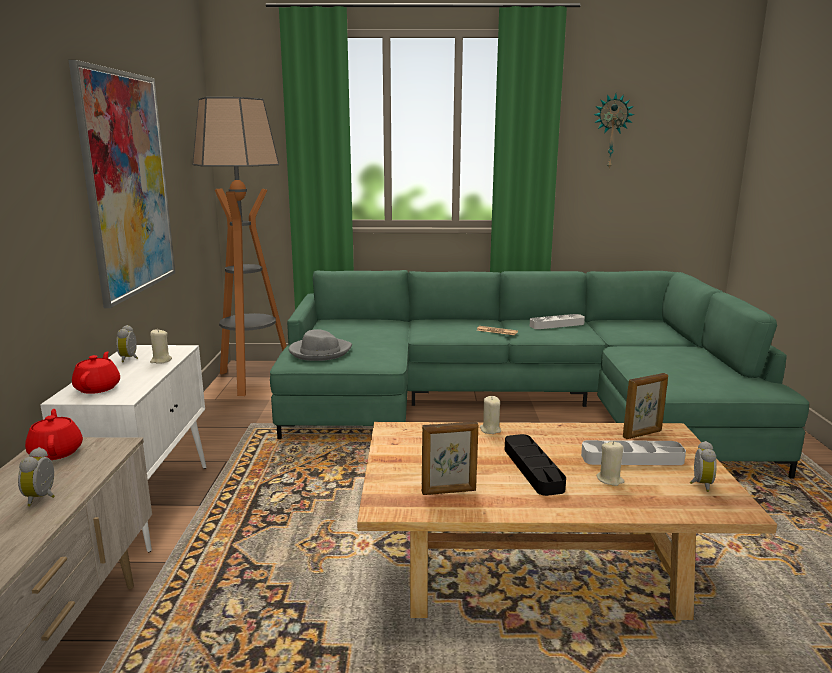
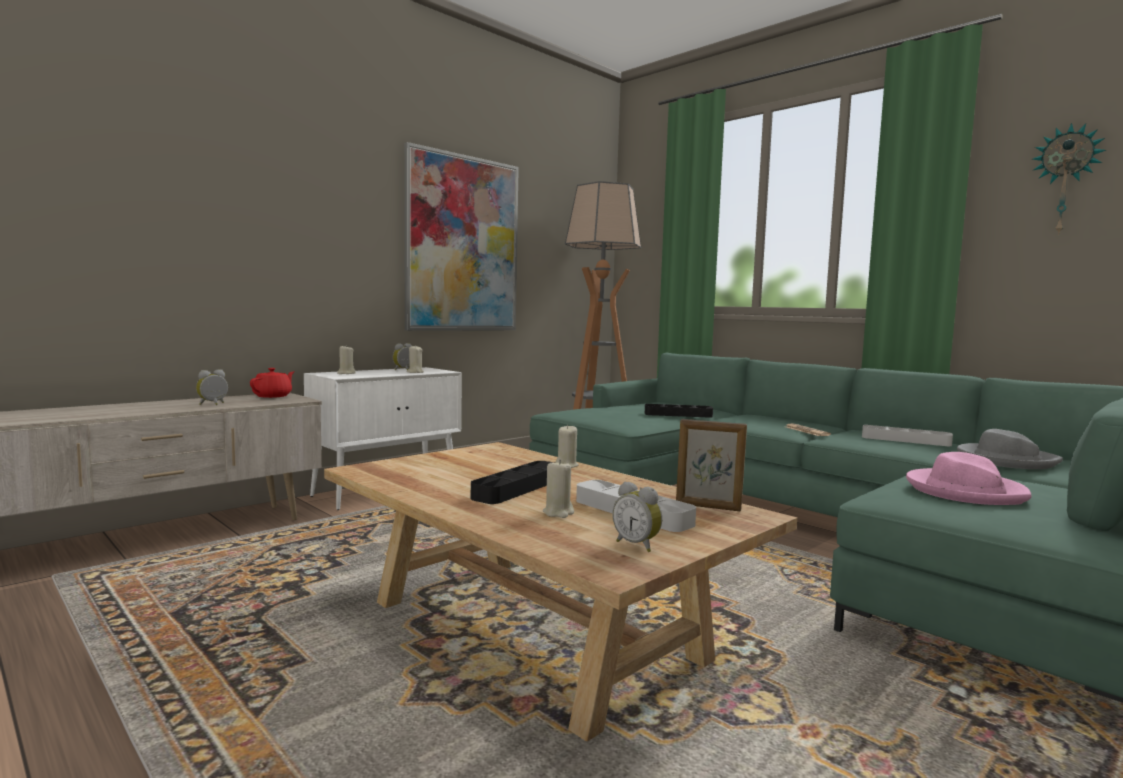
camera: 45 degrees right, 10 degrees down
(98, 388) = (346, 373): red teapot -> beige candle
(320, 352) = (590, 411): grey hat -> grey hat (1005, 460)
(387, 336) = (678, 414): none -> black tray
(449, 492) = (417, 477): picture frame -> none
(673, 367) = (964, 491): none -> pink hat
(699, 484) = (637, 545): alarm clock -> alarm clock turned 75 degrees clockwise

